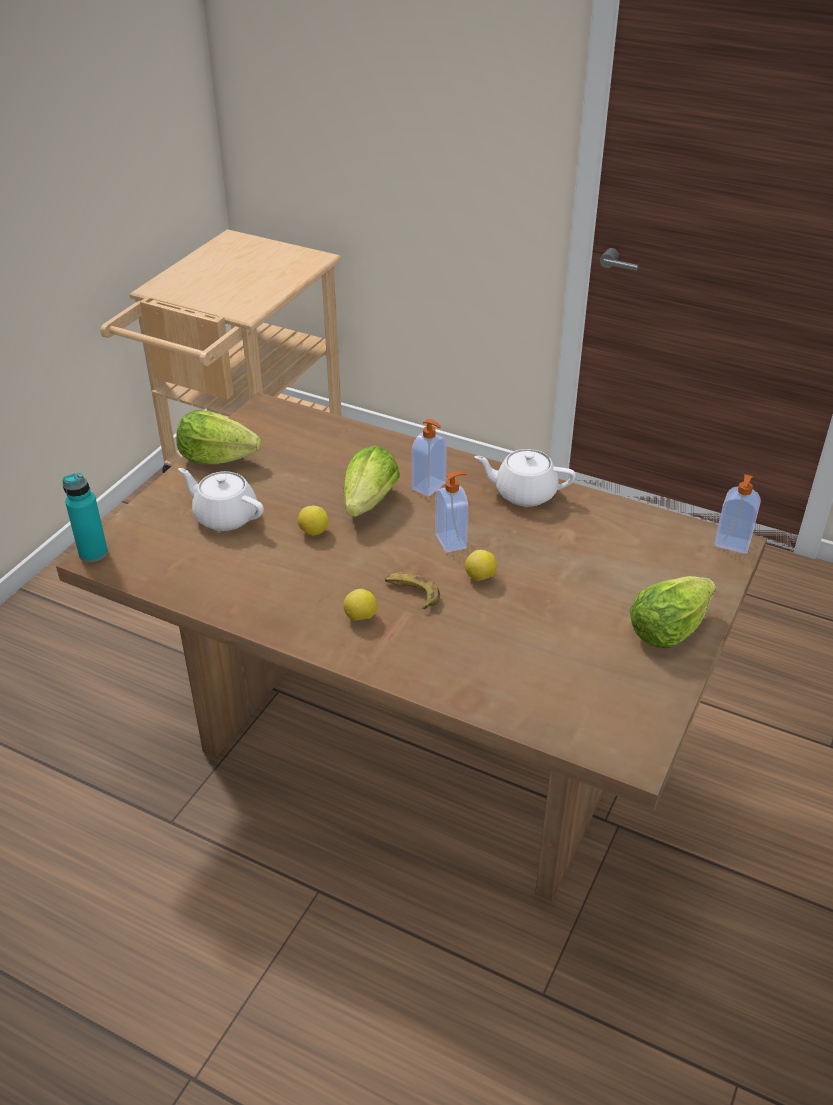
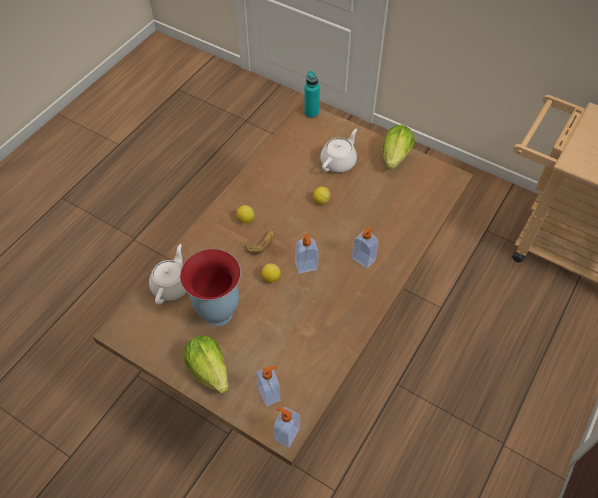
camera: 95 degrees right, 15 degrees up
(369, 502) = (347, 228): lettuce -> none
(524, 493) = (353, 312): white teapot -> white teapot (172, 285)
(562, 632) = (217, 313): none -> vase
(680, 563) = (270, 393): none -> soap dispenser

